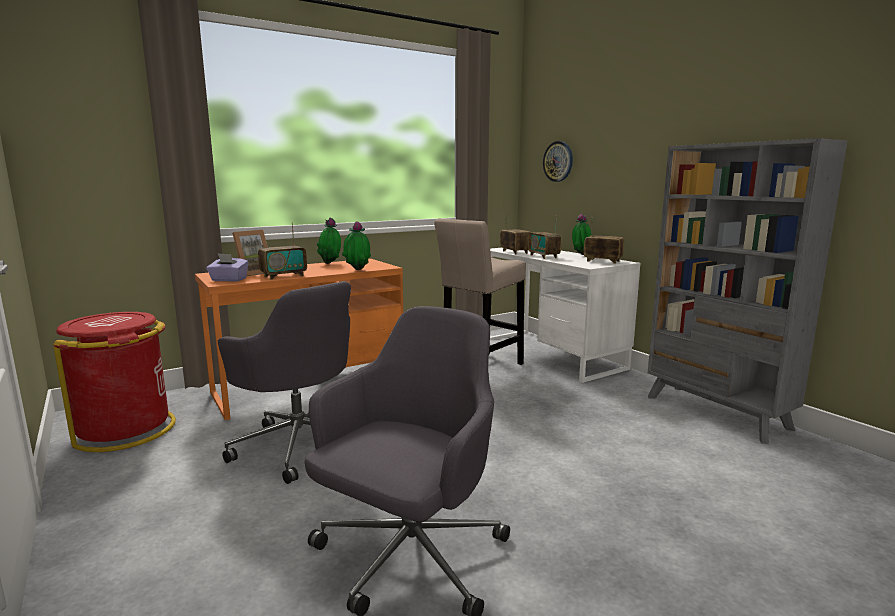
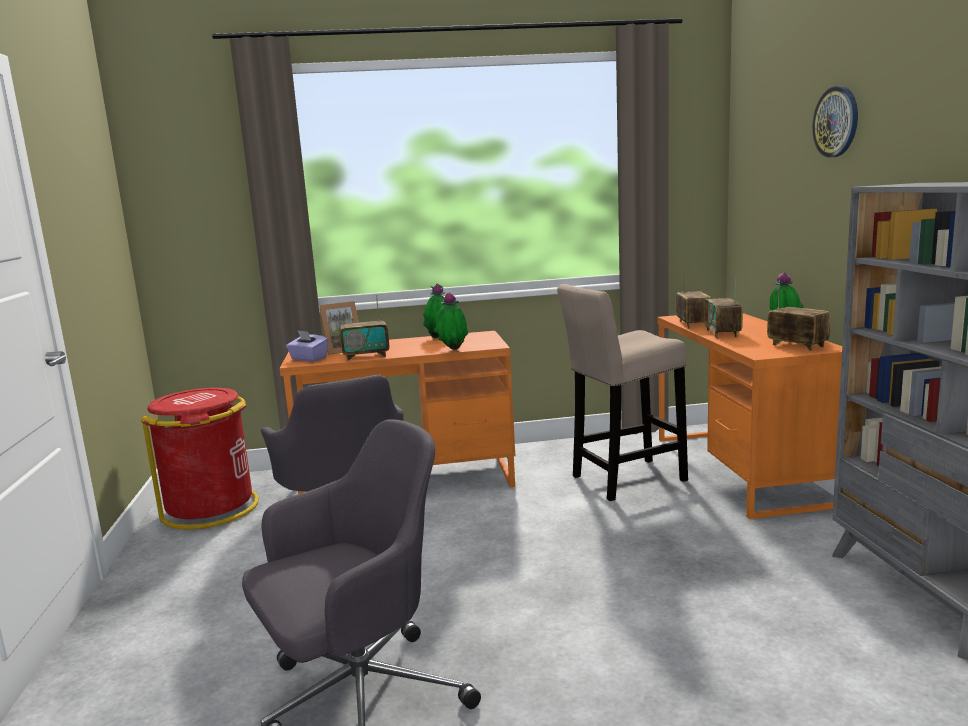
camera: 25 degrees right, 0 degrees up
(549, 354) = (739, 469): white desk -> orange desk
(558, 161) = (767, 193): wall clock -> wall clock (836, 122)

